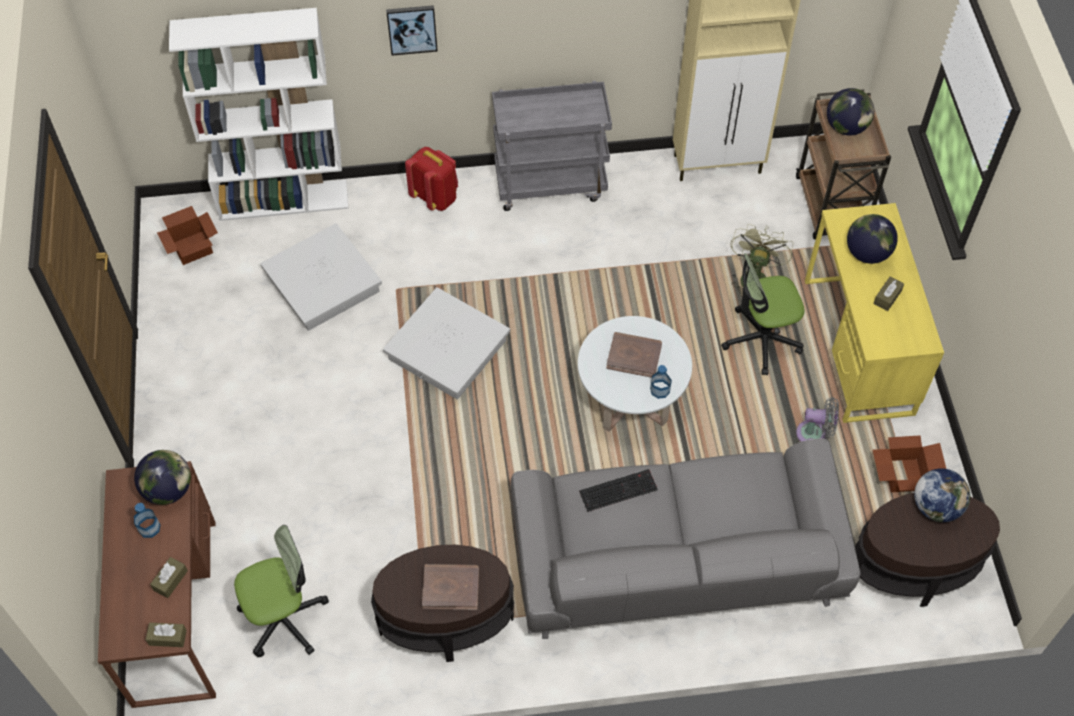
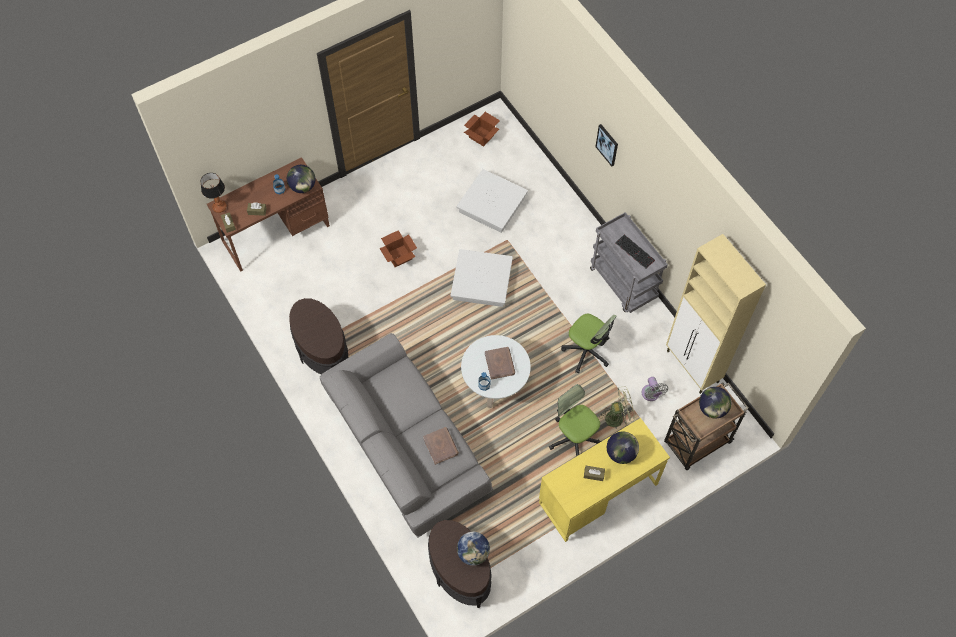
camera: 65 degrees right, 5 degrees up
(120, 640) = (220, 207): none -> table lamp
(284, 200) = (536, 161): white bookcase -> none
(284, 618) = (292, 280): office chair -> office chair (587, 351)
(435, 197) = (579, 231): red backpack -> none
(451, 588) = (315, 333): brown book -> brown book (441, 446)
(618, 489) = (410, 388): keyboard -> keyboard (635, 251)
(814, 434) = (523, 489): grey fan -> grey fan (651, 395)
(902, 475) = (519, 547): cardboard box -> cardboard box (399, 255)

